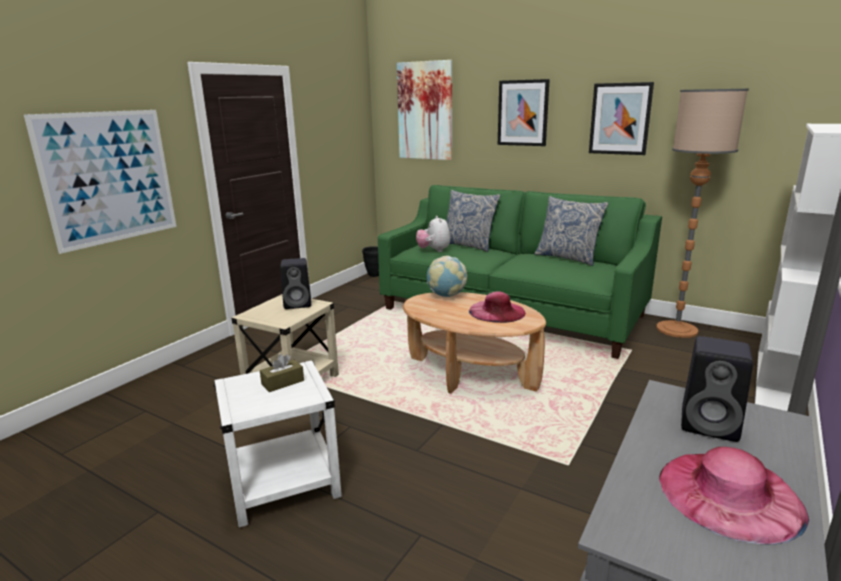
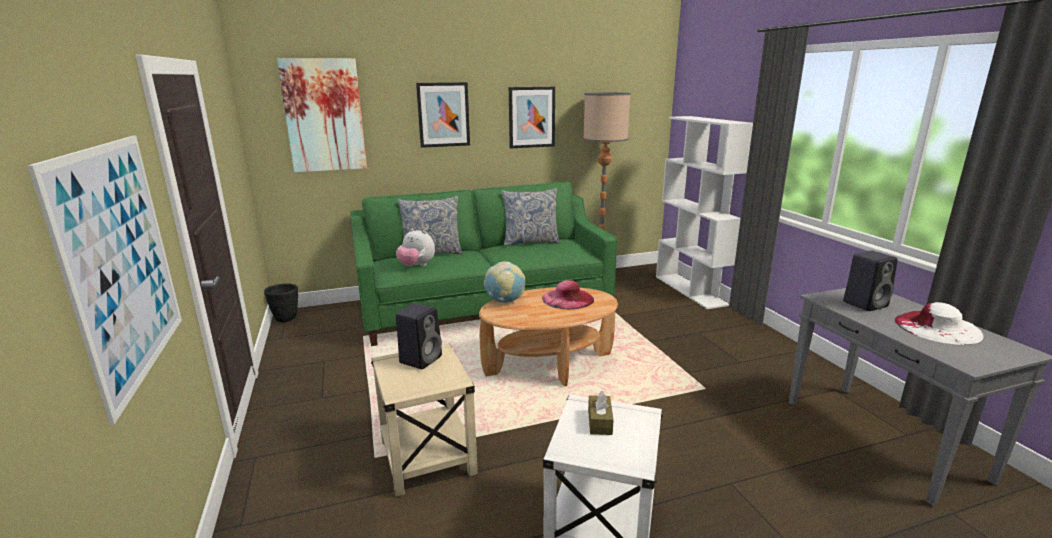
camera: 50 degrees left, 0 degrees up
(729, 494) = (937, 328): pink hat -> white hat

